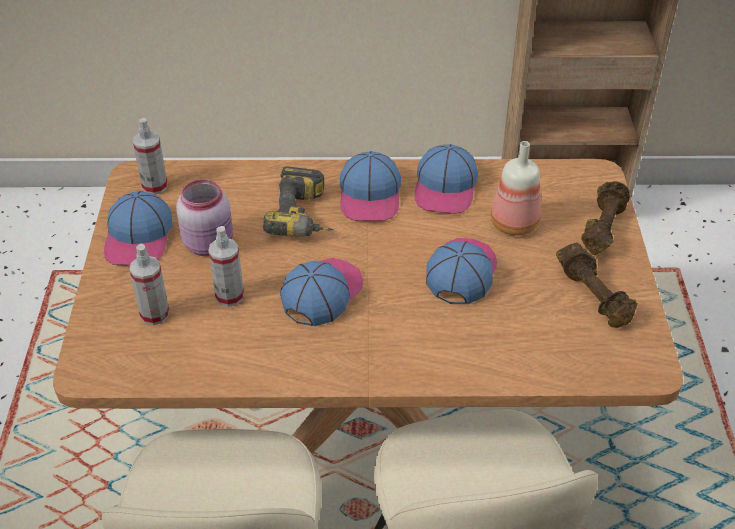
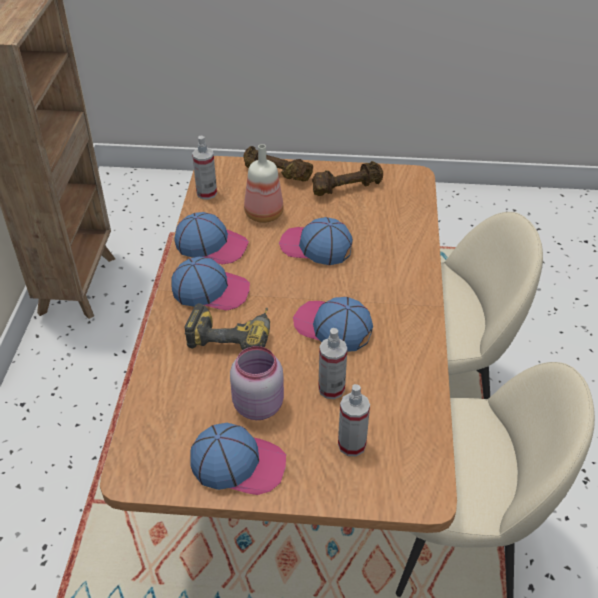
camera: 85 degrees left, 0 degrees up
(155, 186) = (155, 454): spray bottle -> spray bottle (206, 193)

